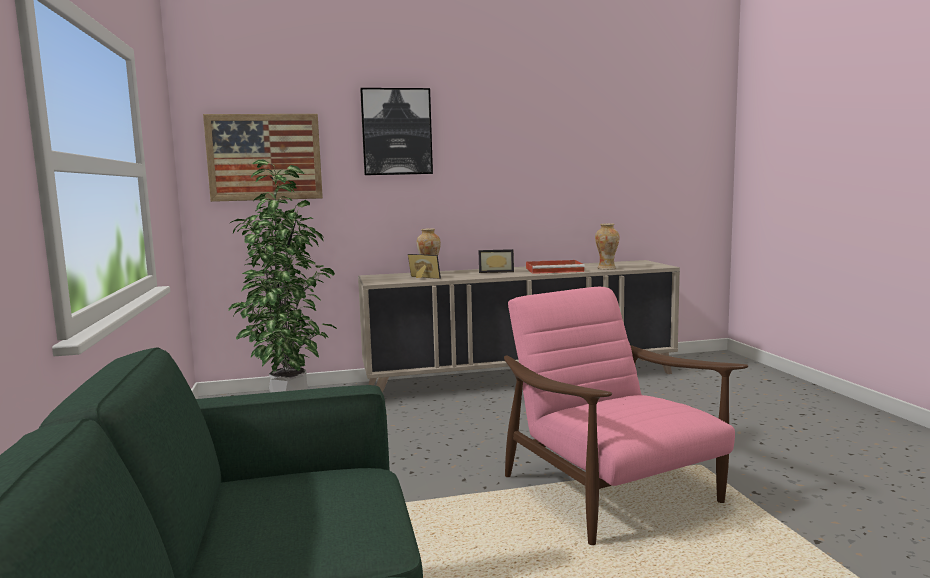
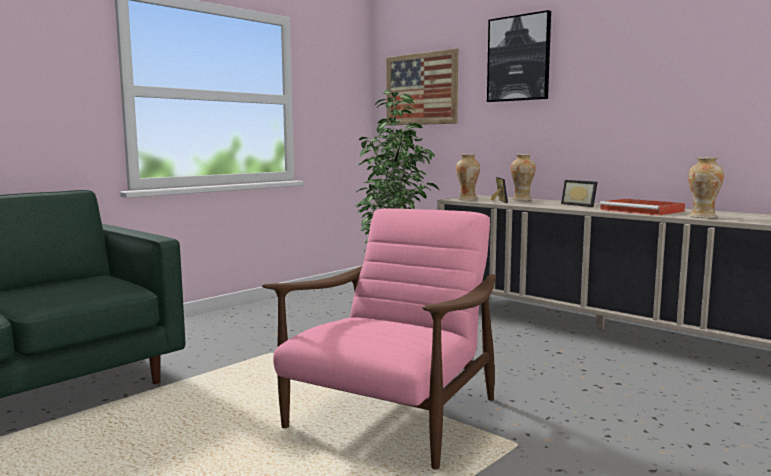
camera: 55 degrees right, 0 degrees up
(389, 281) = (467, 199): none -> vase

